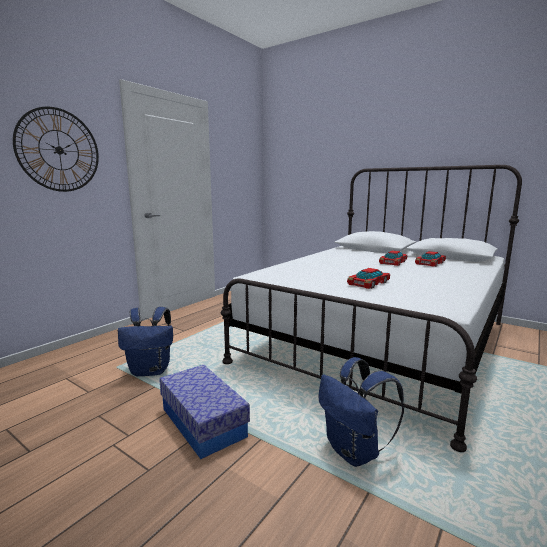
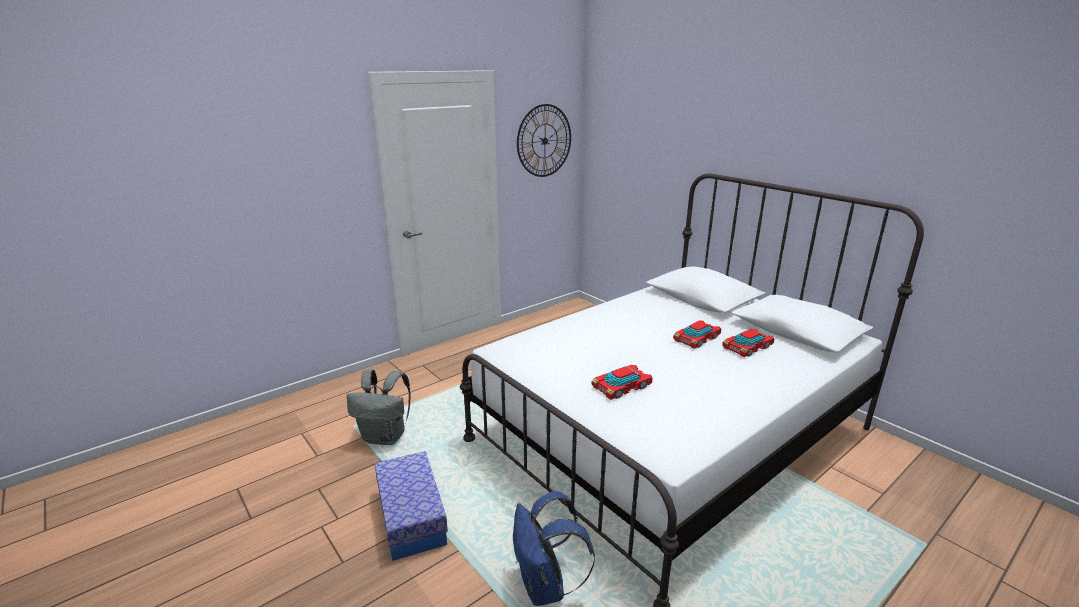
camera: 15 degrees right, 10 degrees up
(59, 150) = (297, 174): wall clock -> wall clock (544, 141)
(151, 370) = (385, 437): blue backpack -> grey backpack

